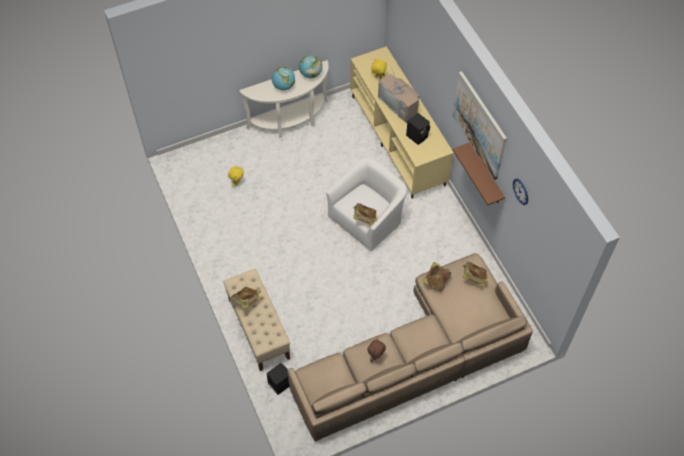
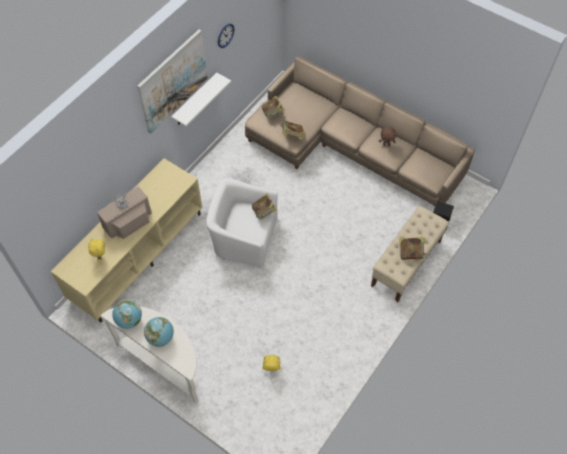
camera: 120 degrees left, 0 degrees up
(400, 105) = (128, 222): television -> television turned 150 degrees counterclockwise
(417, 136) = (160, 192): black speaker -> none
(485, 175) = (195, 100): brown shelf -> white shelf

